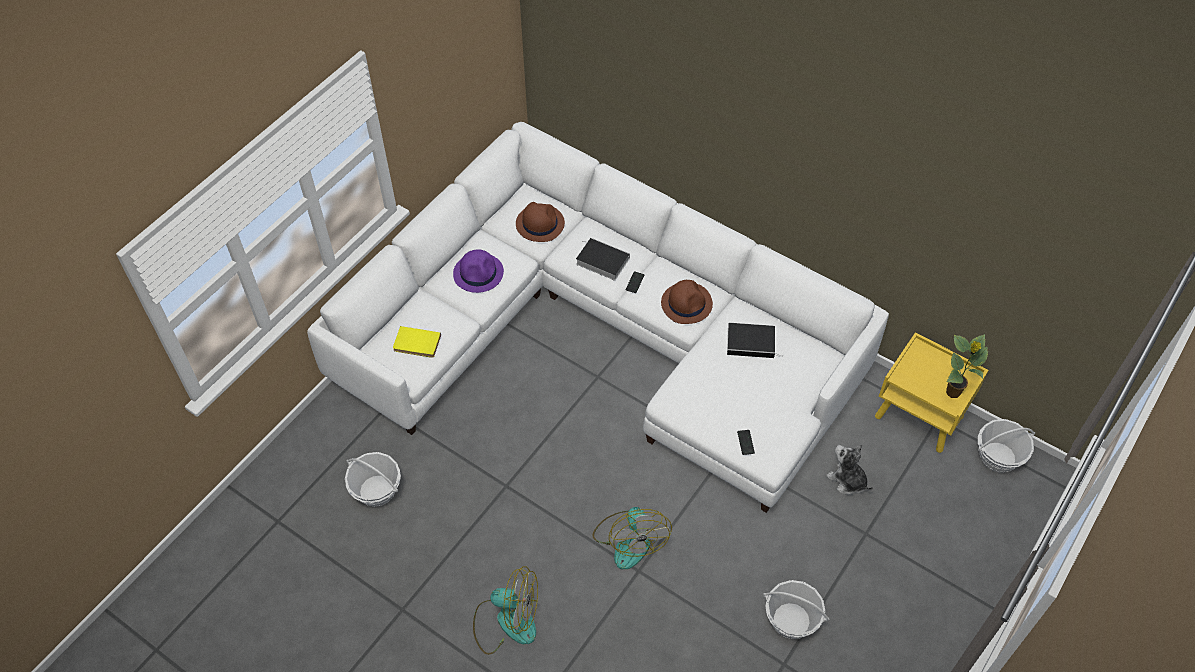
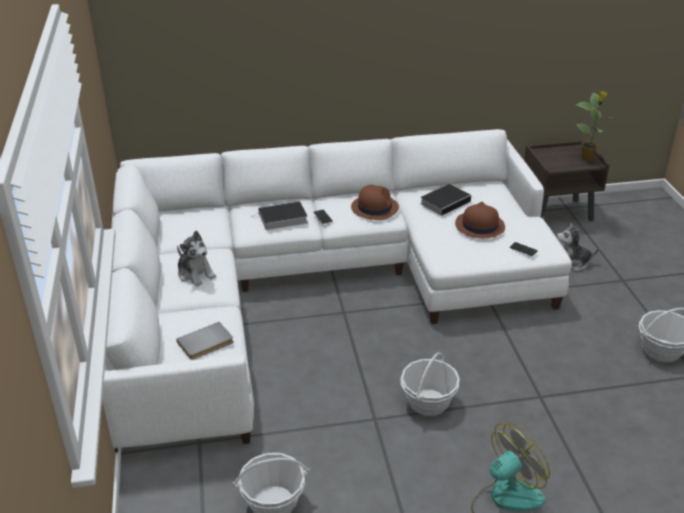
camera: 45 degrees left, 20 degrees down
(416, 344) = (206, 343): yellow book -> grey book
(479, 273) = (195, 274): purple hat -> plush toy
(539, 223) = (203, 224): brown hat -> brown hat (479, 226)
(629, 539) = (506, 384): fan -> none
(919, 417) = (557, 212): yellow nightstand -> brown nightstand
(998, 457) = (620, 205): basket -> basket (428, 402)

